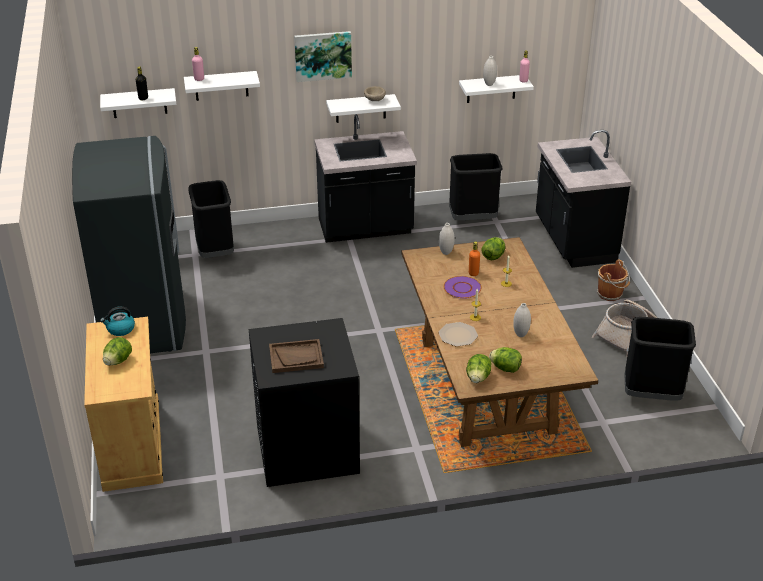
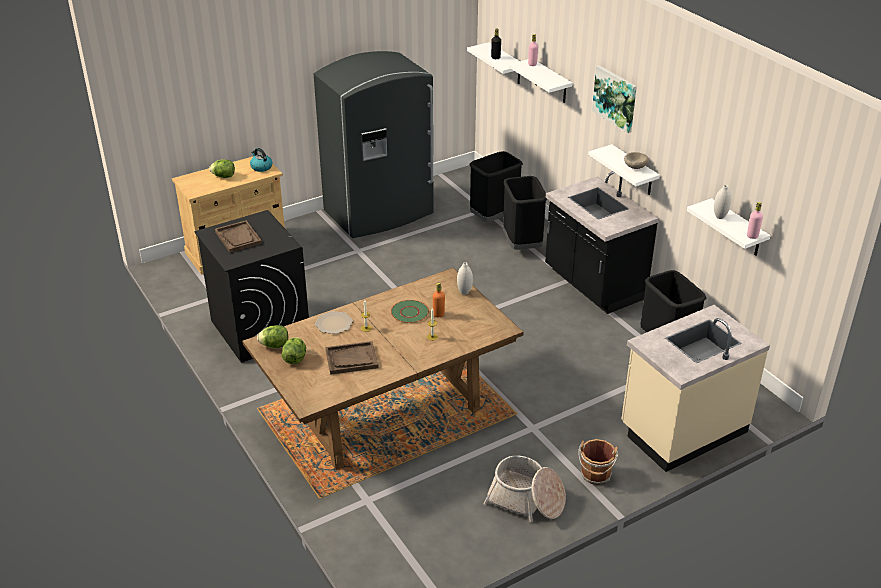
camera: 70 degrees right, 0 degrees up
(462, 288) = (409, 312): purple plate -> green plate
(493, 256) = (475, 321): lettuce -> none
(520, 334) = (351, 359): white vase -> brown tray
(573, 241) = (682, 429): black counter -> beige counter
(651, 395) = (427, 532): black trash can -> black trash can (521, 245)

